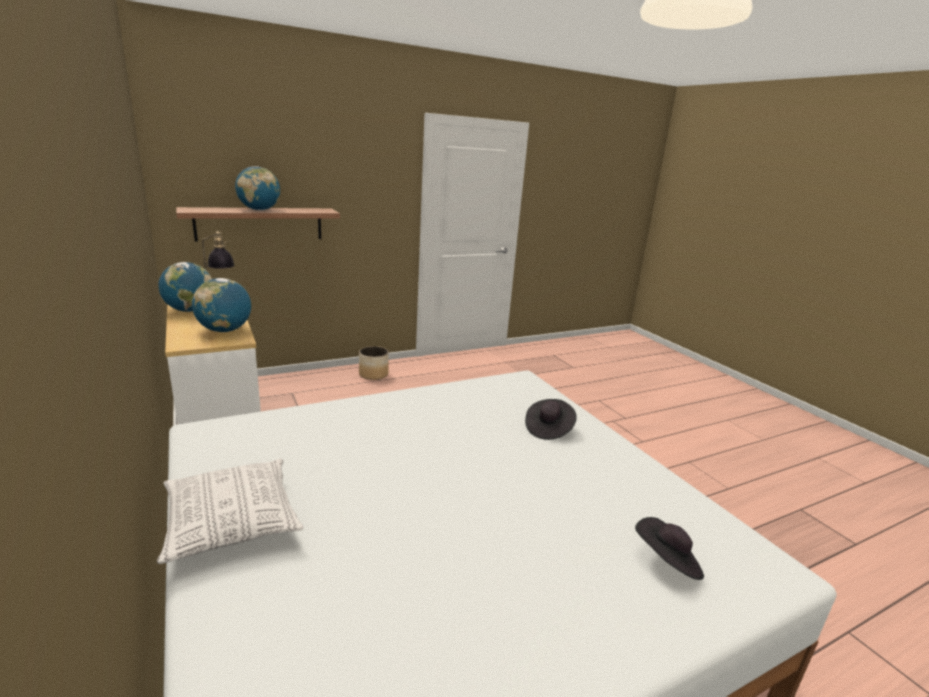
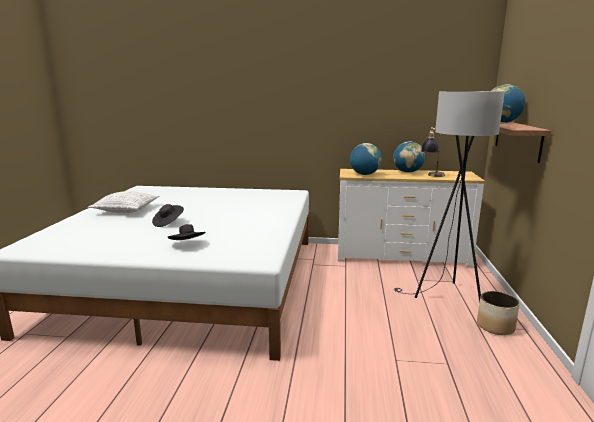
camera: 125 degrees right, 5 degrees down
(232, 522) = (227, 192): pillow -> pillow (126, 210)
(335, 394) = (444, 297): none -> grey floor lamp
(666, 562) = (76, 232): black hat -> black hat (168, 223)

